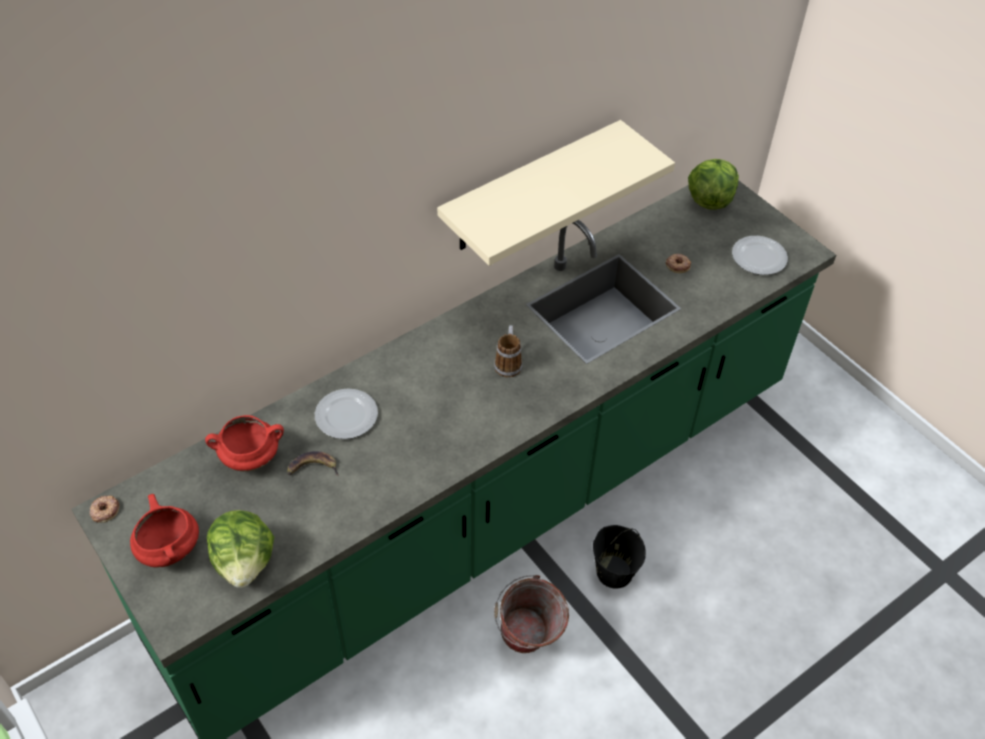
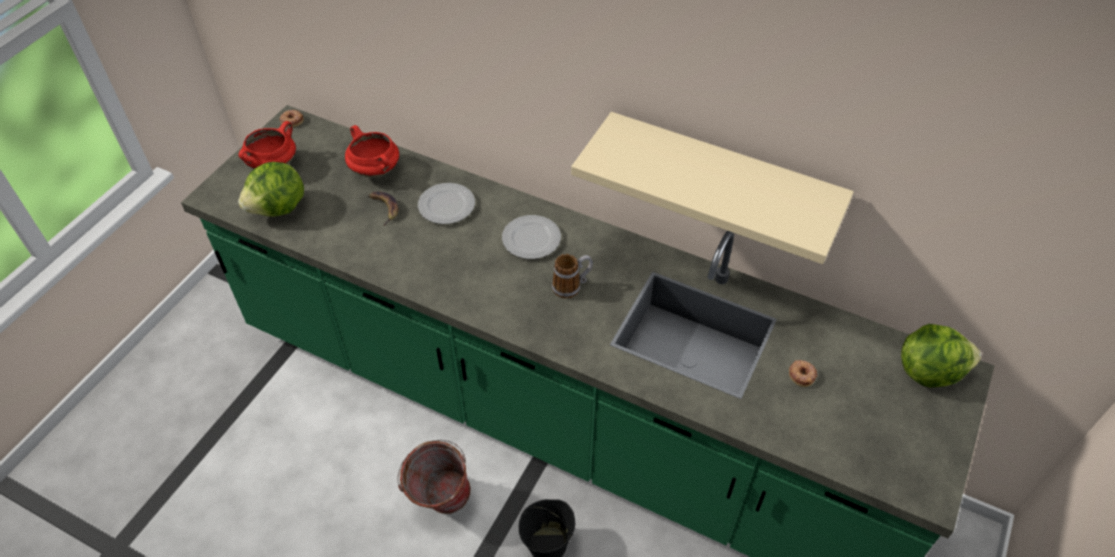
camera: 65 degrees right, 0 degrees up
(758, 258) = (877, 447): plate -> plate (531, 239)

